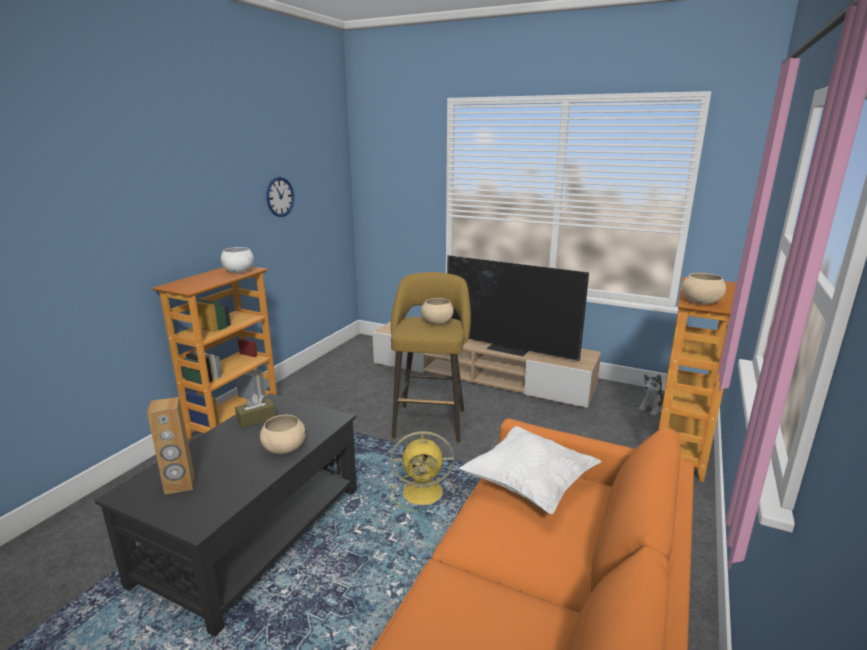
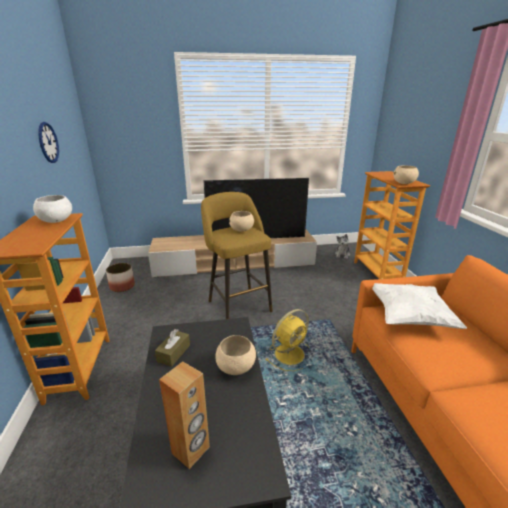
camera: 35 degrees left, 5 degrees up
(339, 364) = (122, 286): none -> planter

